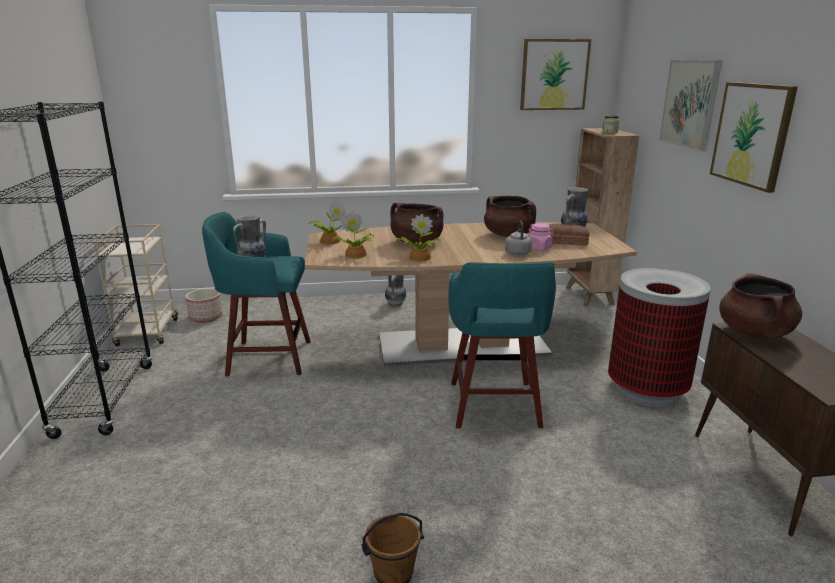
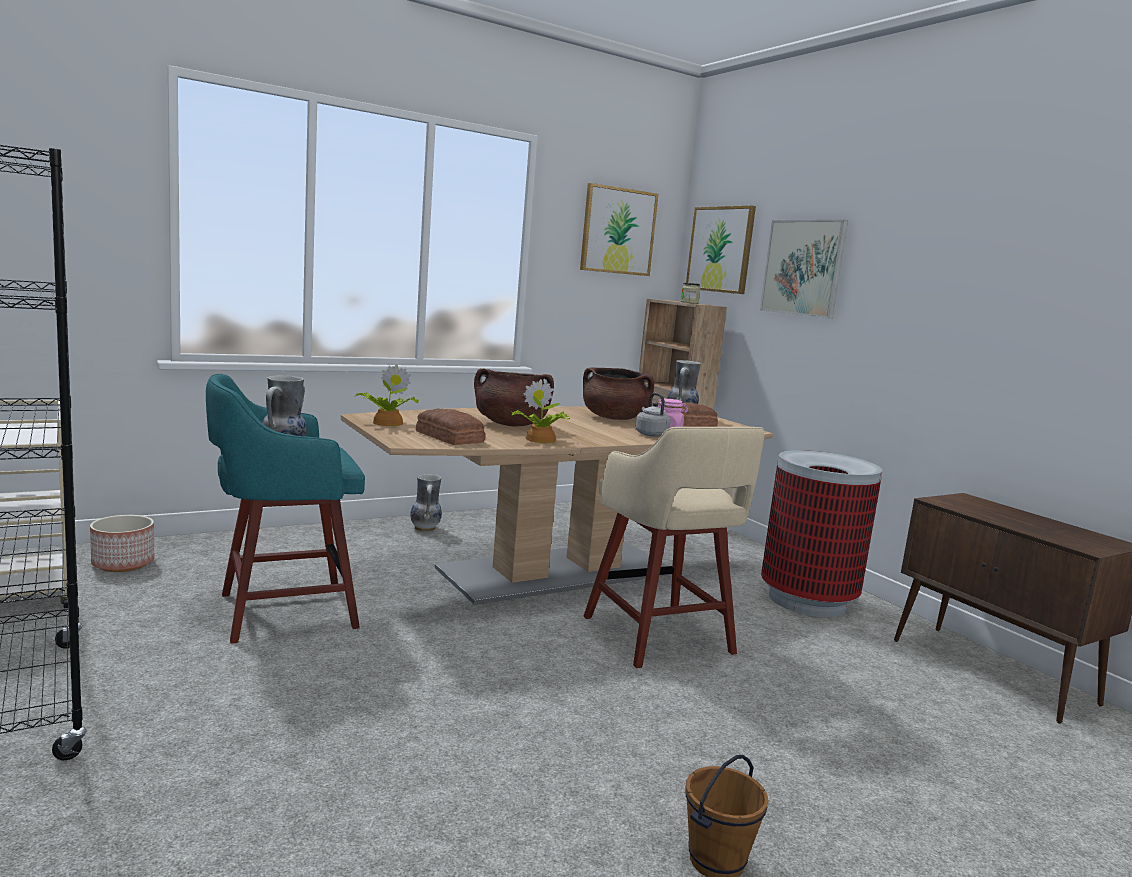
camera: 25 degrees left, 10 degrees down
(355, 255) = (449, 437): potted plant -> bread
(494, 406) = (660, 637): turquoise stool -> beige stool
(752, 134) = (899, 297): picture -> picture (720, 249)
(754, 333) = (961, 504): brown cooking pot -> none

